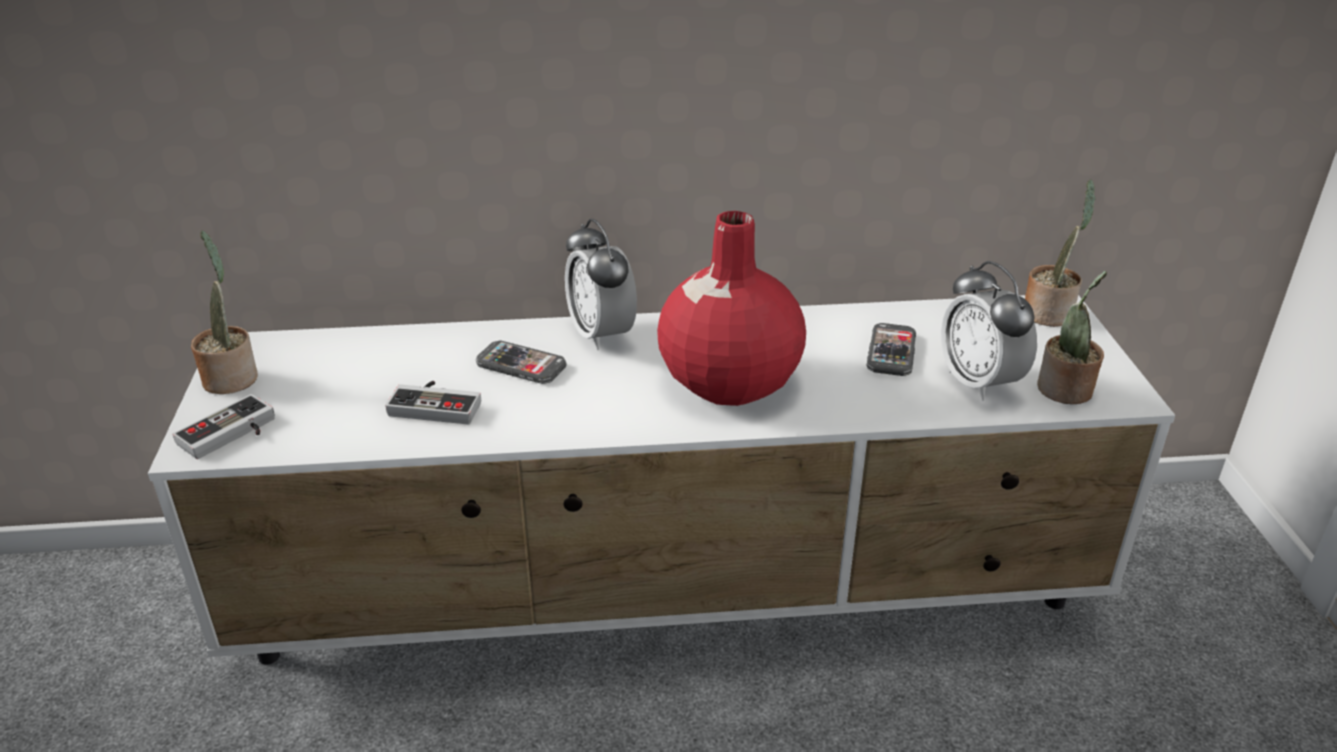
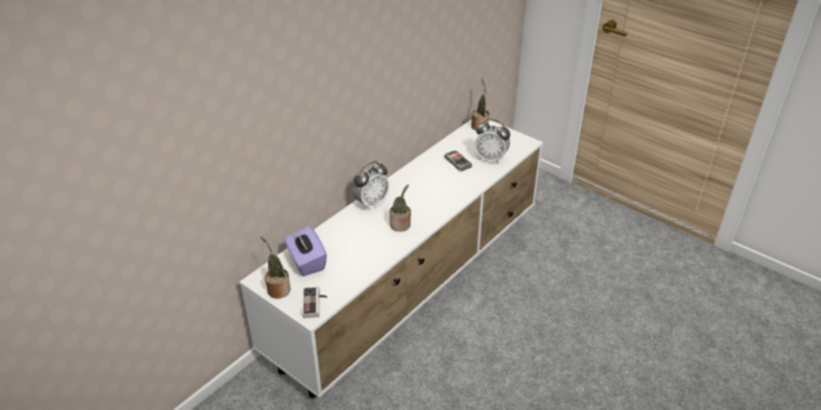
camera: 45 degrees left, 5 degrees up
(341, 363) = (306, 262): none -> purple tissue box
(437, 404) = (361, 254): game controller -> none
(521, 365) = (364, 227): phone -> none
(601, 334) = (371, 203): alarm clock -> alarm clock turned 60 degrees counterclockwise
(728, 381) = (429, 196): red vase -> none
(1065, 391) = (513, 149): potted plant -> potted plant (401, 225)

